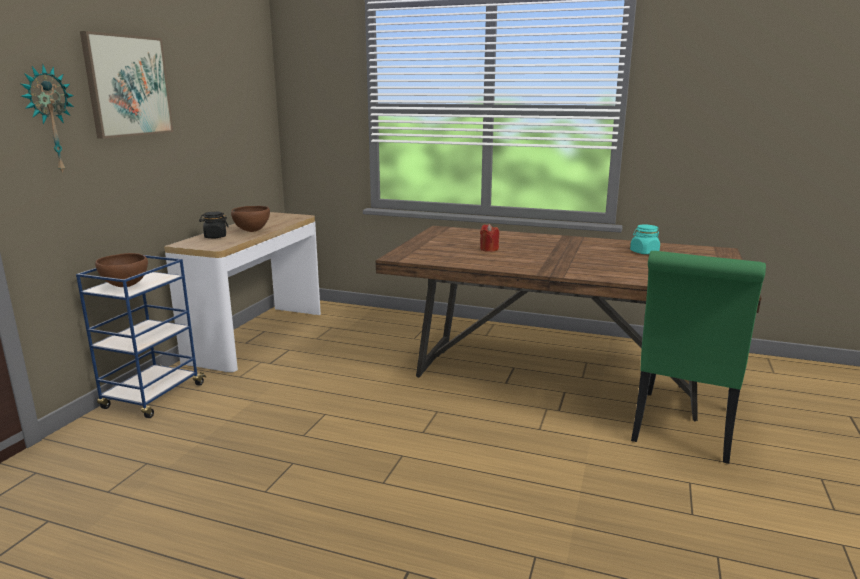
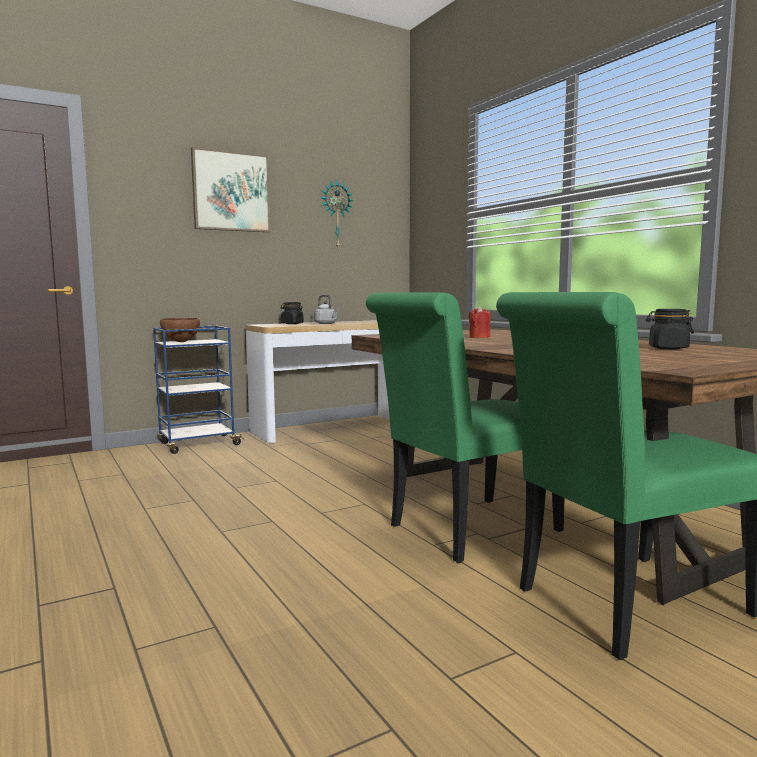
camera: 40 degrees right, 10 degrees down
(49, 120) = (153, 210): wall clock -> wall clock (336, 215)
(252, 231) = (327, 323): brown bowl -> grey kettle
(537, 409) = (465, 531): none -> green chair
(644, 252) = (668, 348): turquoise jar -> black jar

